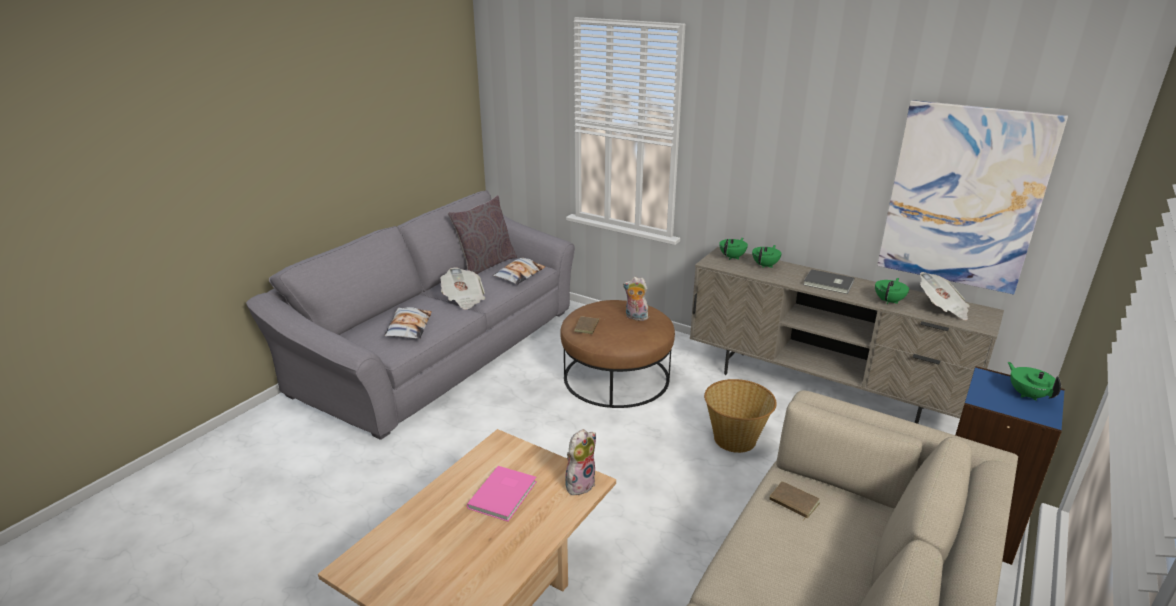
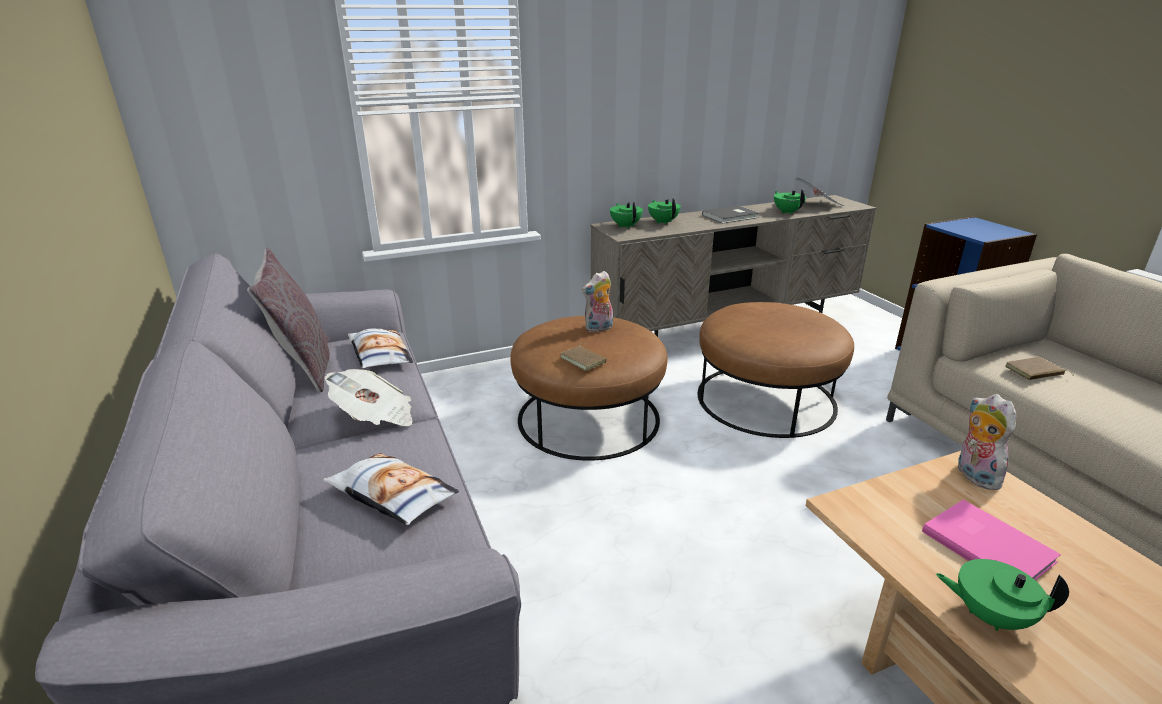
camera: 55 degrees left, 0 degrees up
(735, 439) = (766, 399): basket -> brown ottoman
(963, 197) = (802, 100): picture -> none
(1027, 395) = (978, 225): green teapot -> green teapot (989, 615)

